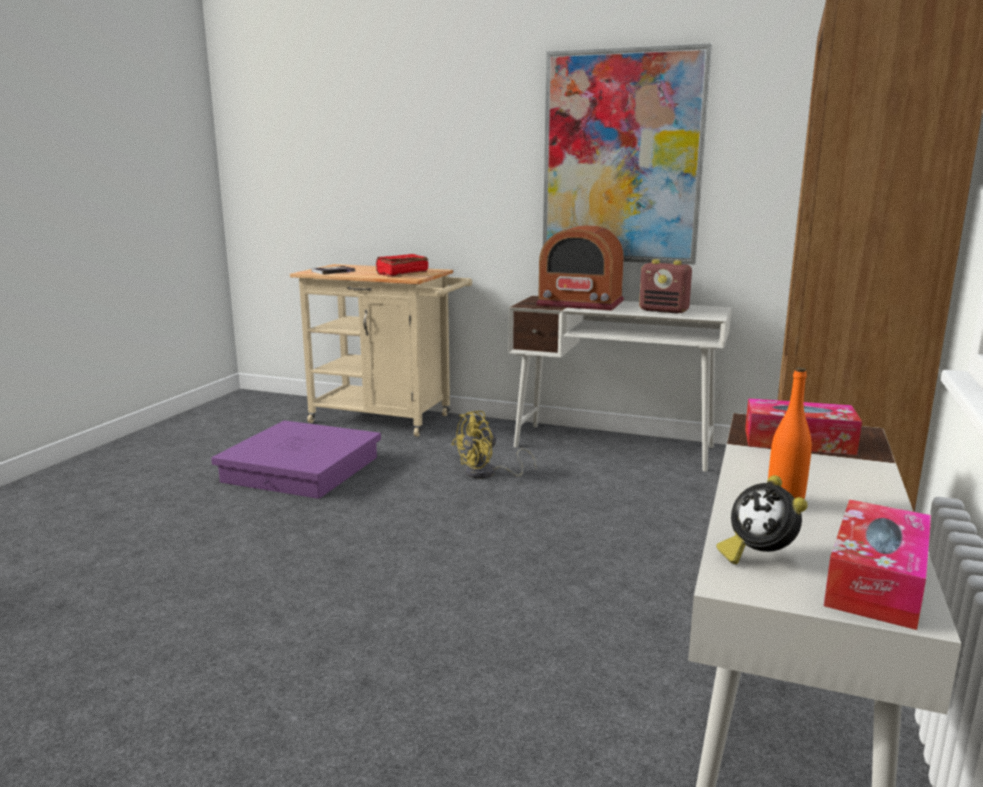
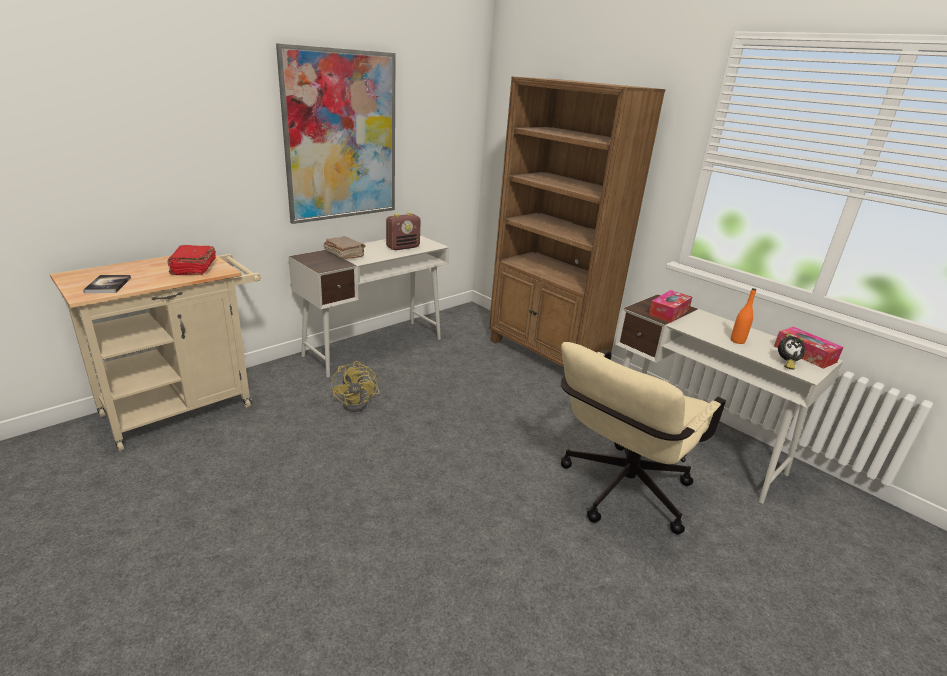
camera: 65 degrees left, 10 degrees up
(302, 469) = (237, 485): purple storage box -> none
(501, 696) = (619, 494): none -> beige office chair
(580, 303) = (344, 255): radio -> brown book

